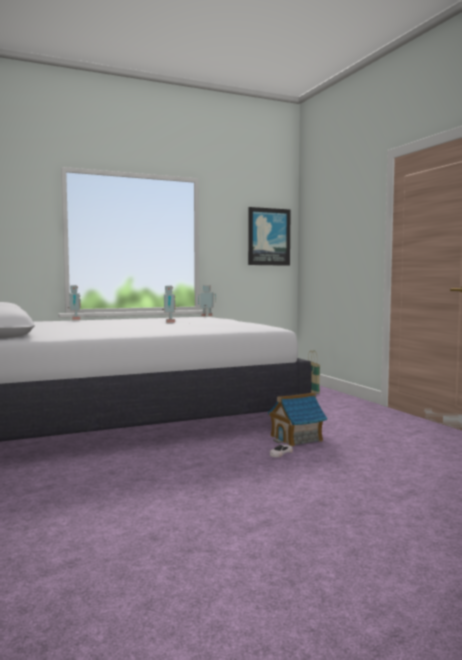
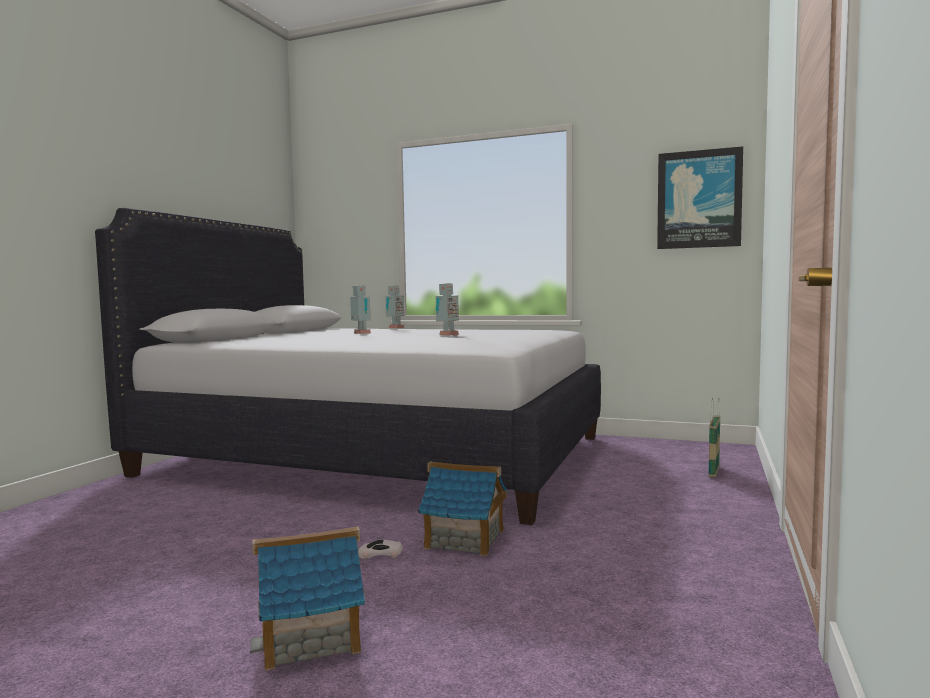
camera: 45 degrees right, 0 degrees up
(207, 316) = (565, 329): toy robot -> toy robot (361, 333)
(348, 483) = (311, 636): none -> toy house

